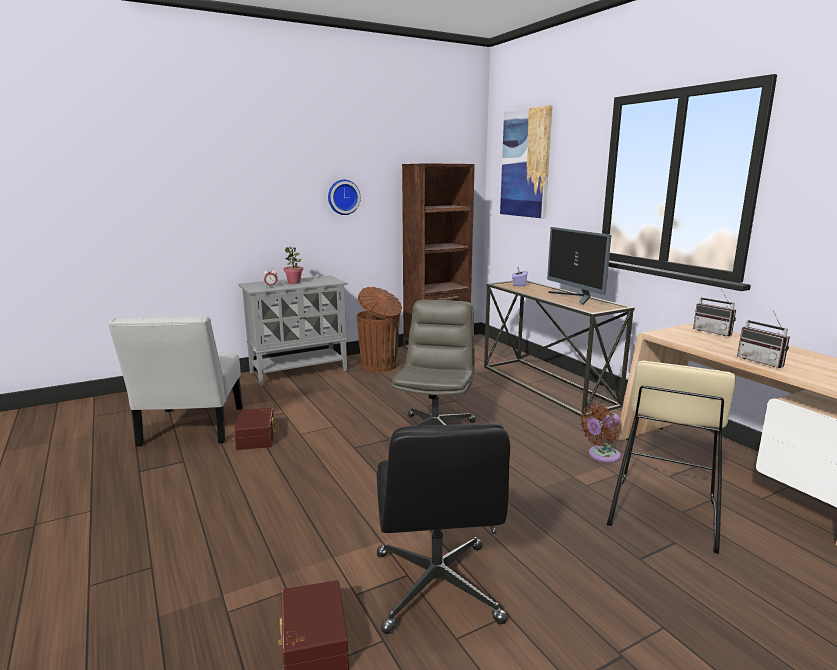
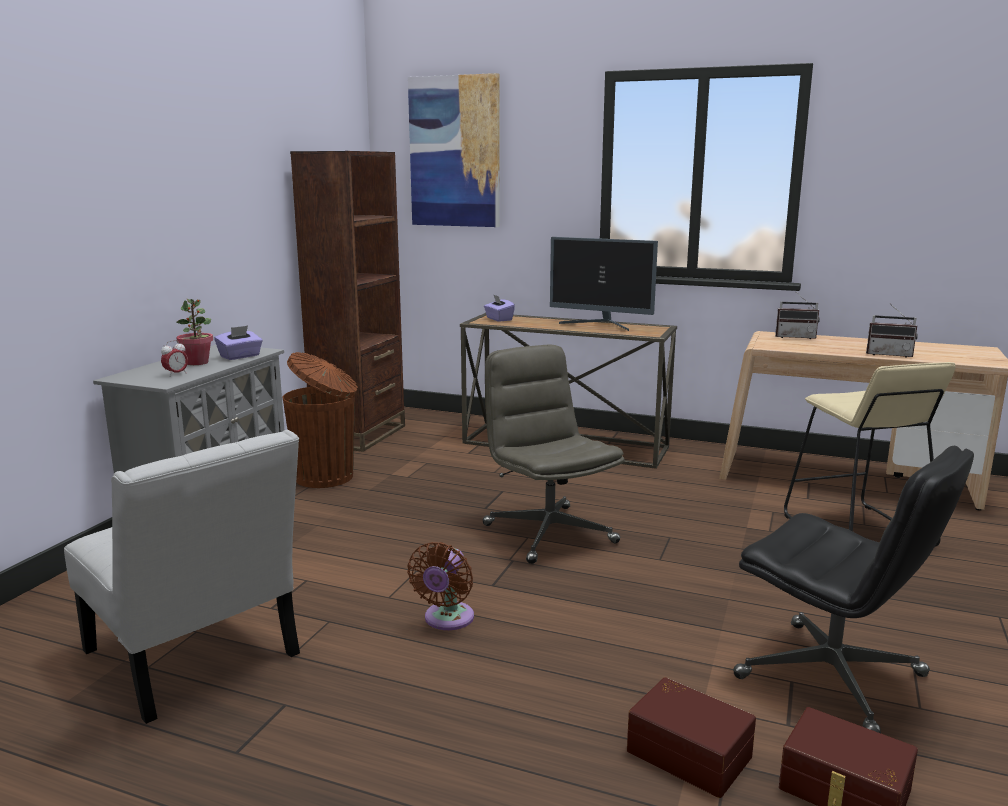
camera: 40 degrees left, 0 degrees up
(257, 437) = (336, 626): brown storage box -> brown storage box (690, 752)
(318, 283) = (240, 356): none -> purple tissue box
(343, 197) = (223, 207): wall clock -> none
(601, 455) = (733, 499): brown fan -> brown fan (447, 620)

